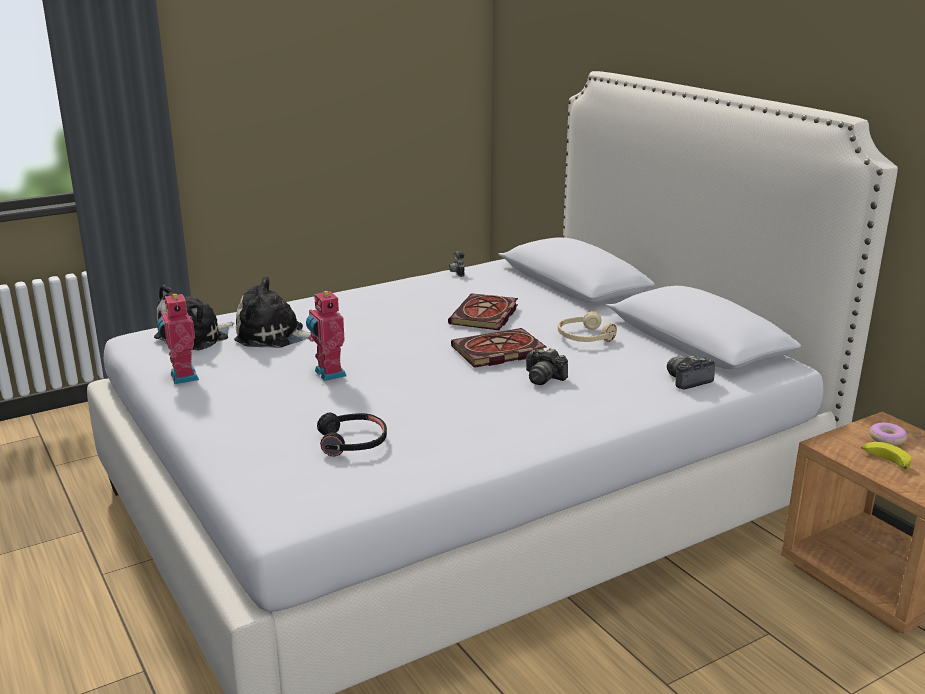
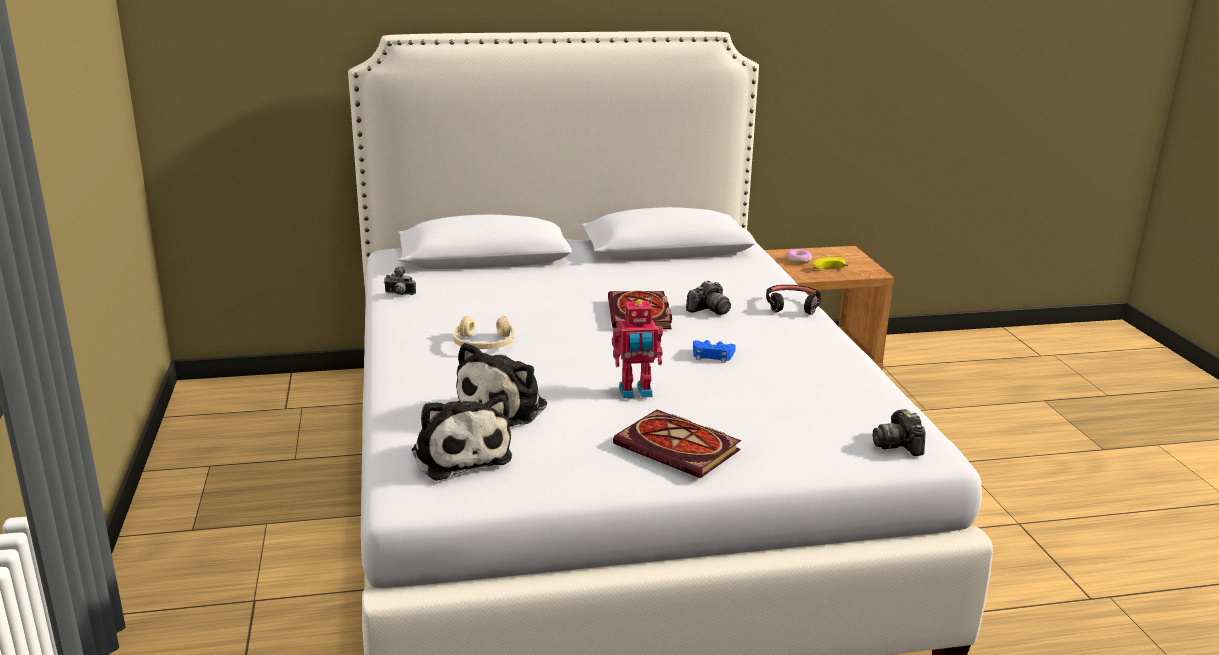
camera: 70 degrees left, 0 degrees up
(182, 377) = (583, 472): toy robot -> none
(353, 442) = (798, 403): black headphones -> black headphones (792, 306)
(433, 393) = (712, 355): none -> blue game controller
(485, 316) = (544, 303): book -> book (680, 448)
(585, 337) = (631, 280): beige headphones -> beige headphones (484, 344)
(688, 381) = (747, 268): camera -> camera (898, 445)

